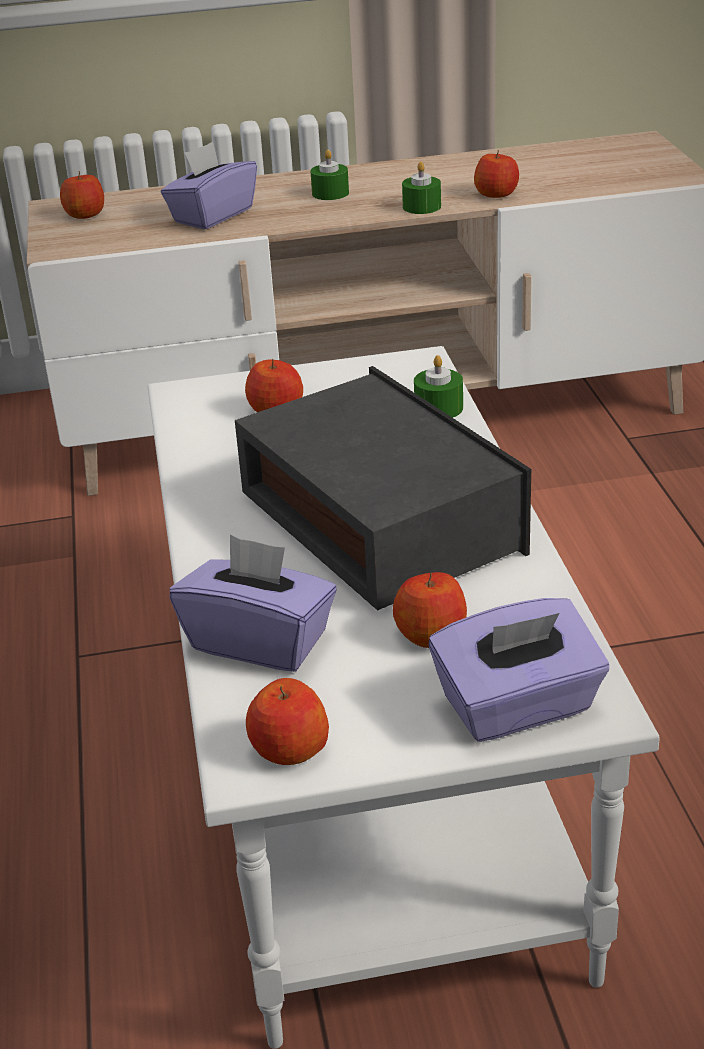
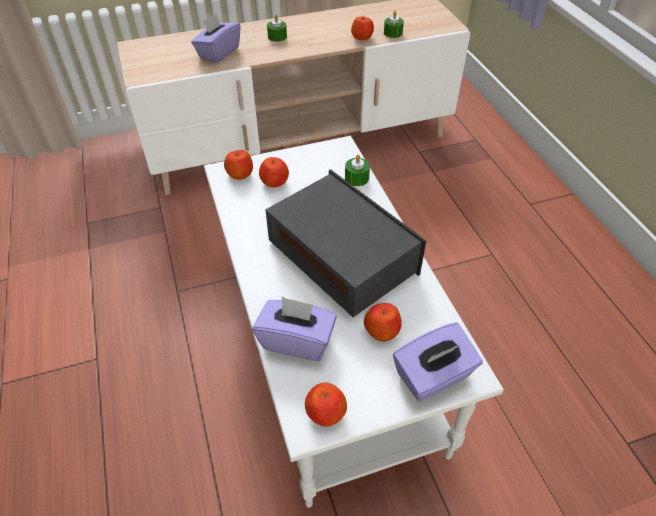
camera: 10 degrees left, 15 degrees up
(85, 215) = (150, 52): apple -> apple (240, 174)
(422, 207) = (326, 46): green candle -> green candle (393, 33)

